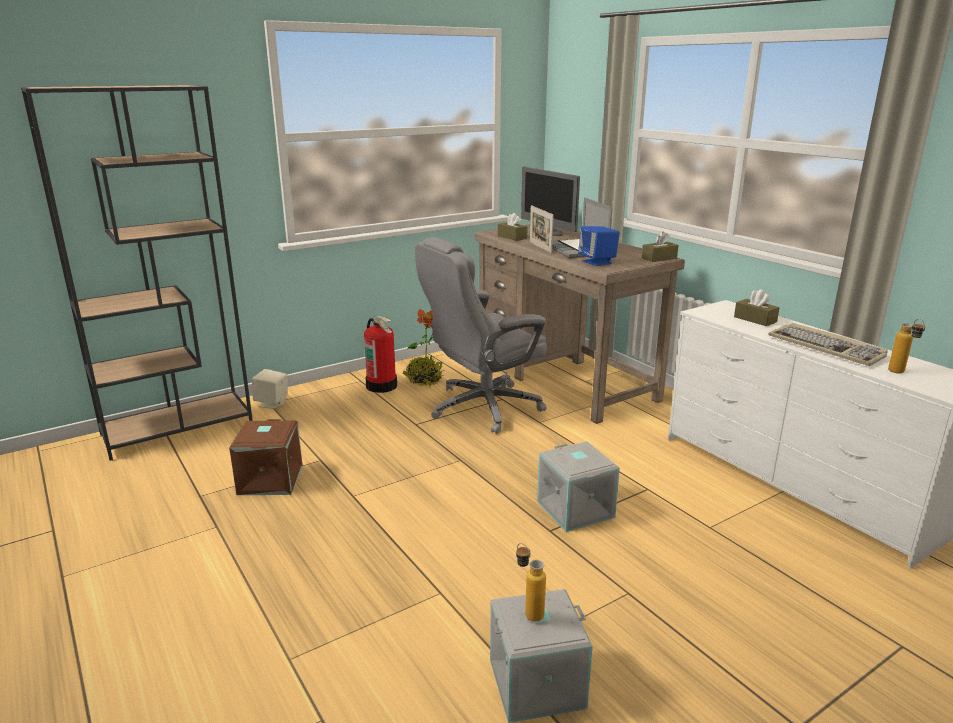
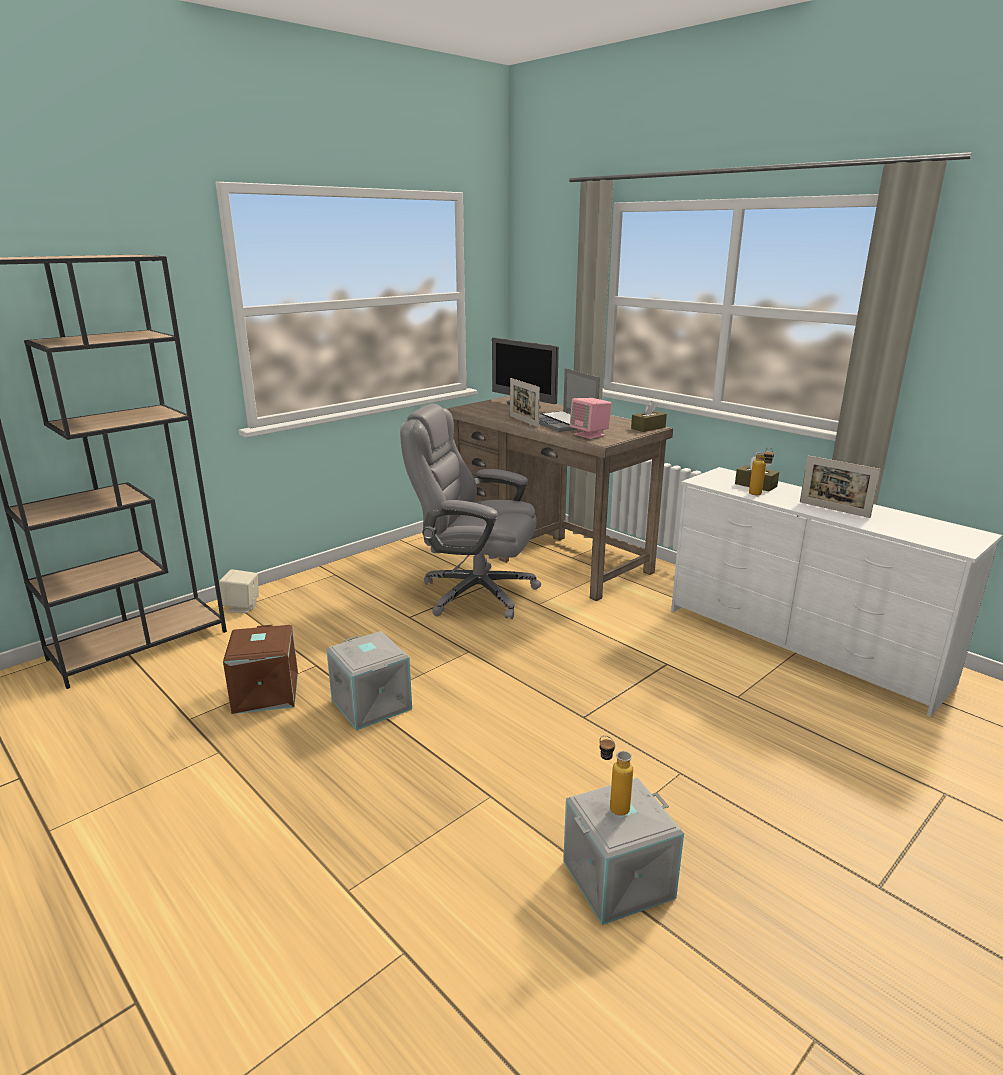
camera: 10 degrees left, 0 degrees up
(382, 386) = (360, 578): fire extinguisher -> none
(424, 380) = (404, 569): potted plant -> none
(483, 407) = (475, 593): grey office chair -> grey office chair turned 60 degrees clockwise
(512, 237) = (489, 412): brown tissue box -> none
(577, 509) = (603, 692): grey storage box -> grey storage box (373, 704)
(597, 262) = (590, 435): blue speaker -> pink speaker
(827, 348) = (834, 509): keyboard -> picture frame
(900, 373) = (910, 530): bottle -> bottle (758, 495)

